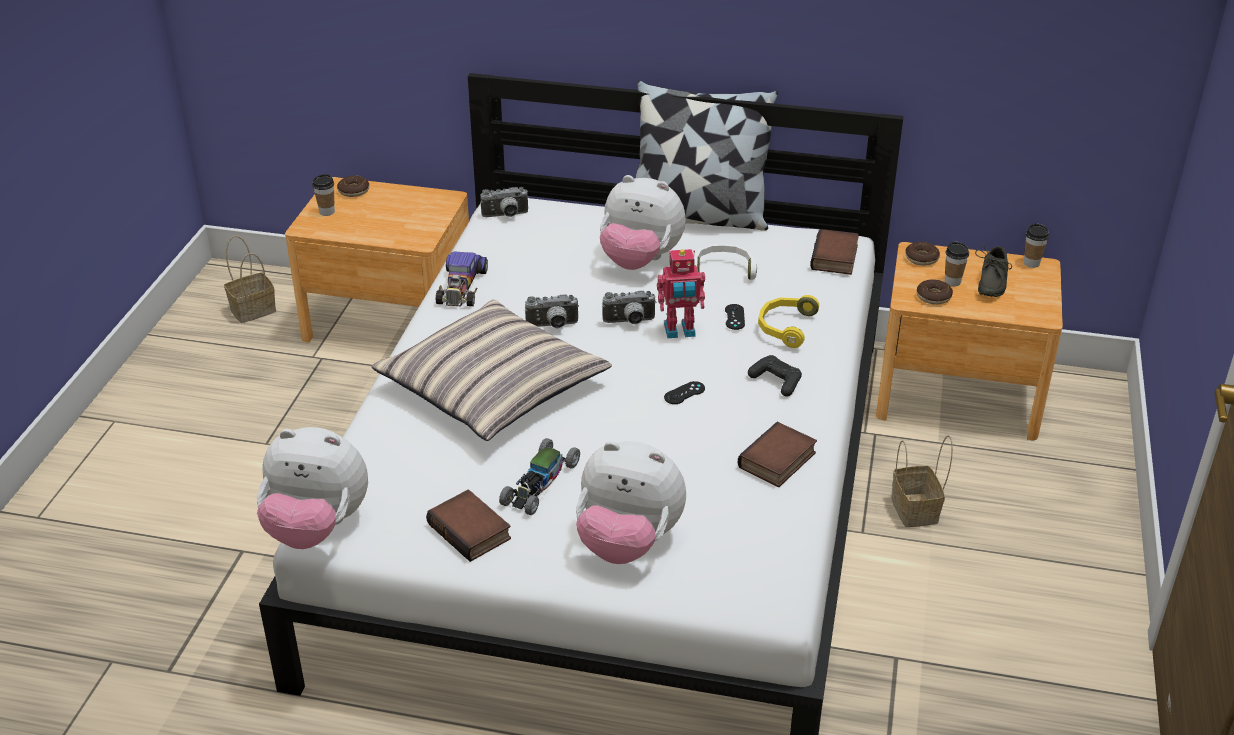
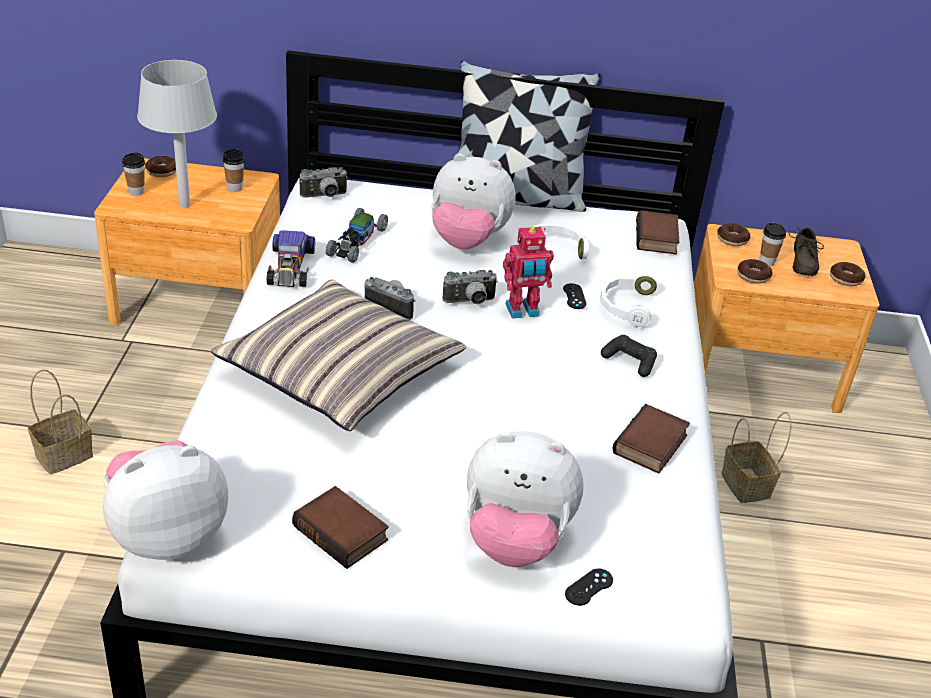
camera: 10 degrees left, 0 degrees up
(254, 309) = (56, 292): basket -> basket (65, 454)
(316, 528) = (167, 535): plush toy -> plush toy turned 150 degrees clockwise
(370, 225) = (183, 205): none -> grey table lamp
(540, 484) = (408, 476): toy car -> toy car (356, 242)
(553, 326) = (392, 307): camera -> camera turned 135 degrees counterclockwise
(684, 393) = (540, 375): black game controller -> black game controller (589, 587)
(785, 327) = (625, 306): yellow headphones -> white headphones
(1031, 263) = (833, 244): cup -> cup (235, 188)
(1033, 300) = (845, 279): none -> donut

